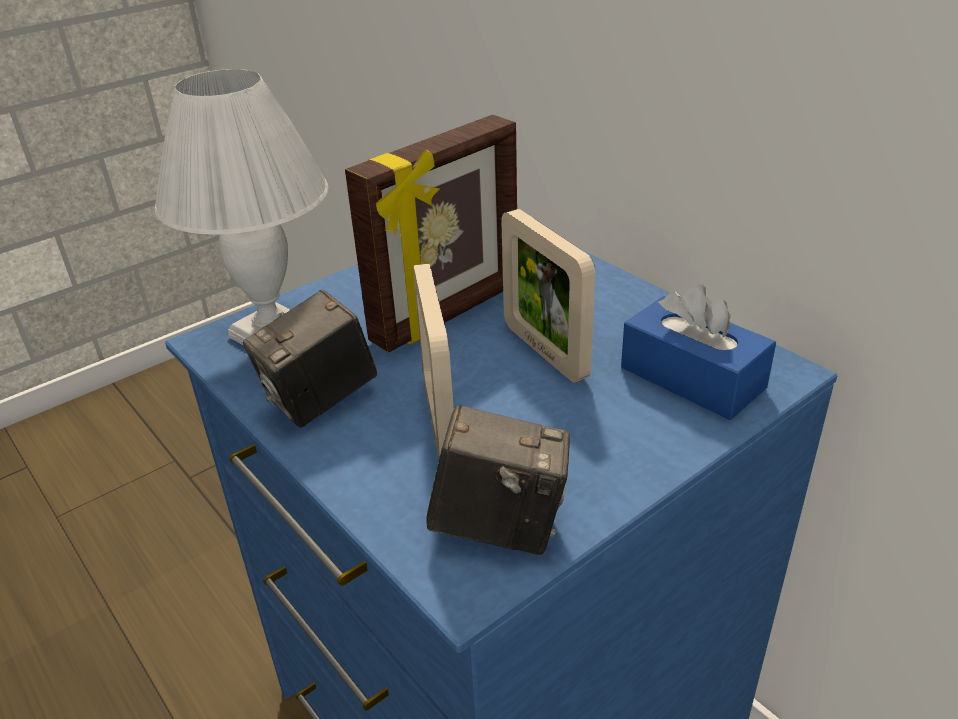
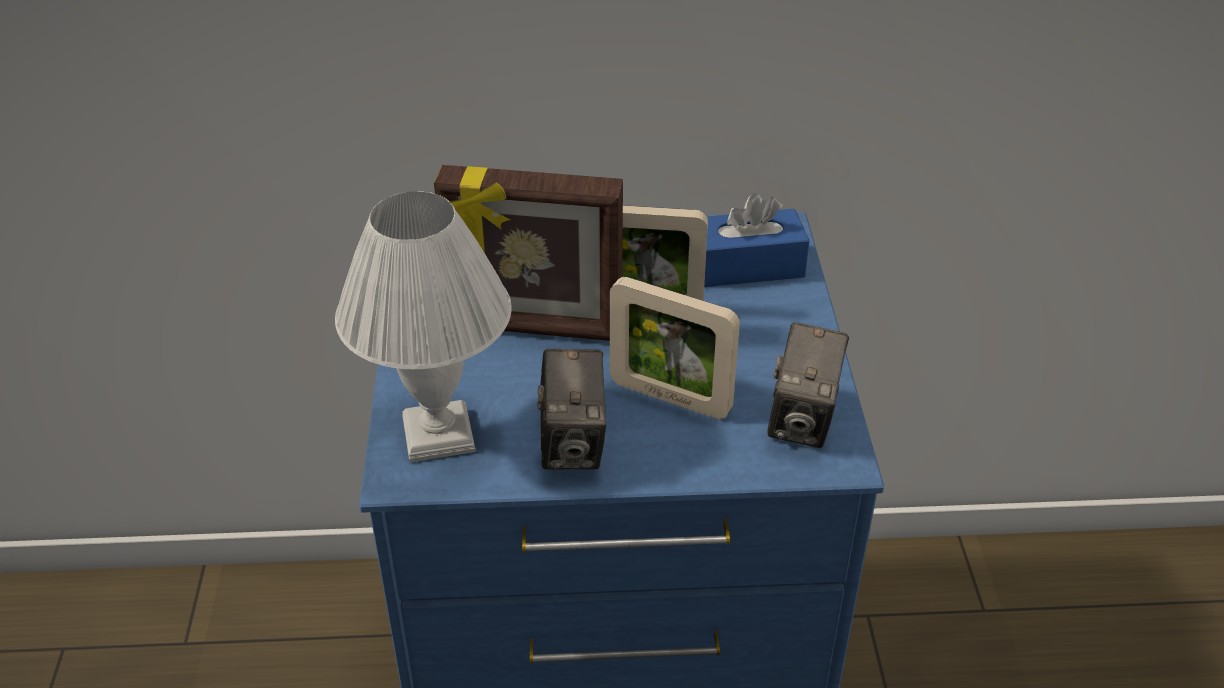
camera: 55 degrees left, 5 degrees up
(448, 314) = (535, 328): picture frame -> picture frame turned 105 degrees clockwise
(499, 525) = (803, 420): camera -> camera turned 150 degrees clockwise

